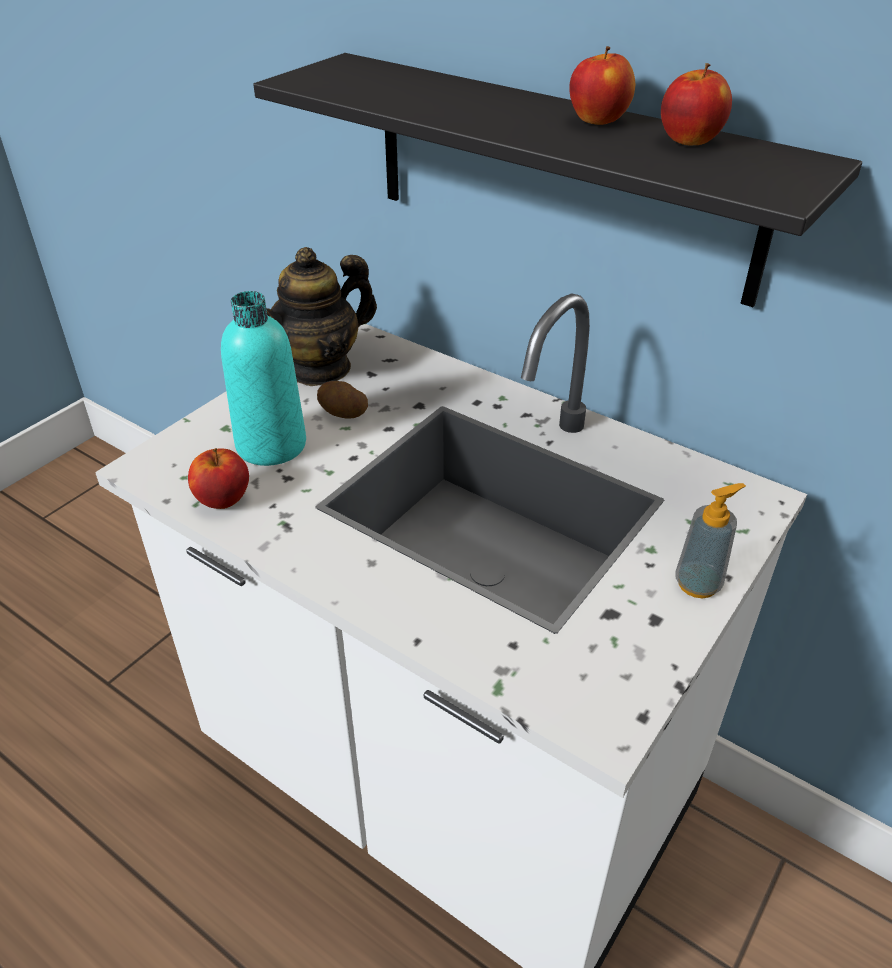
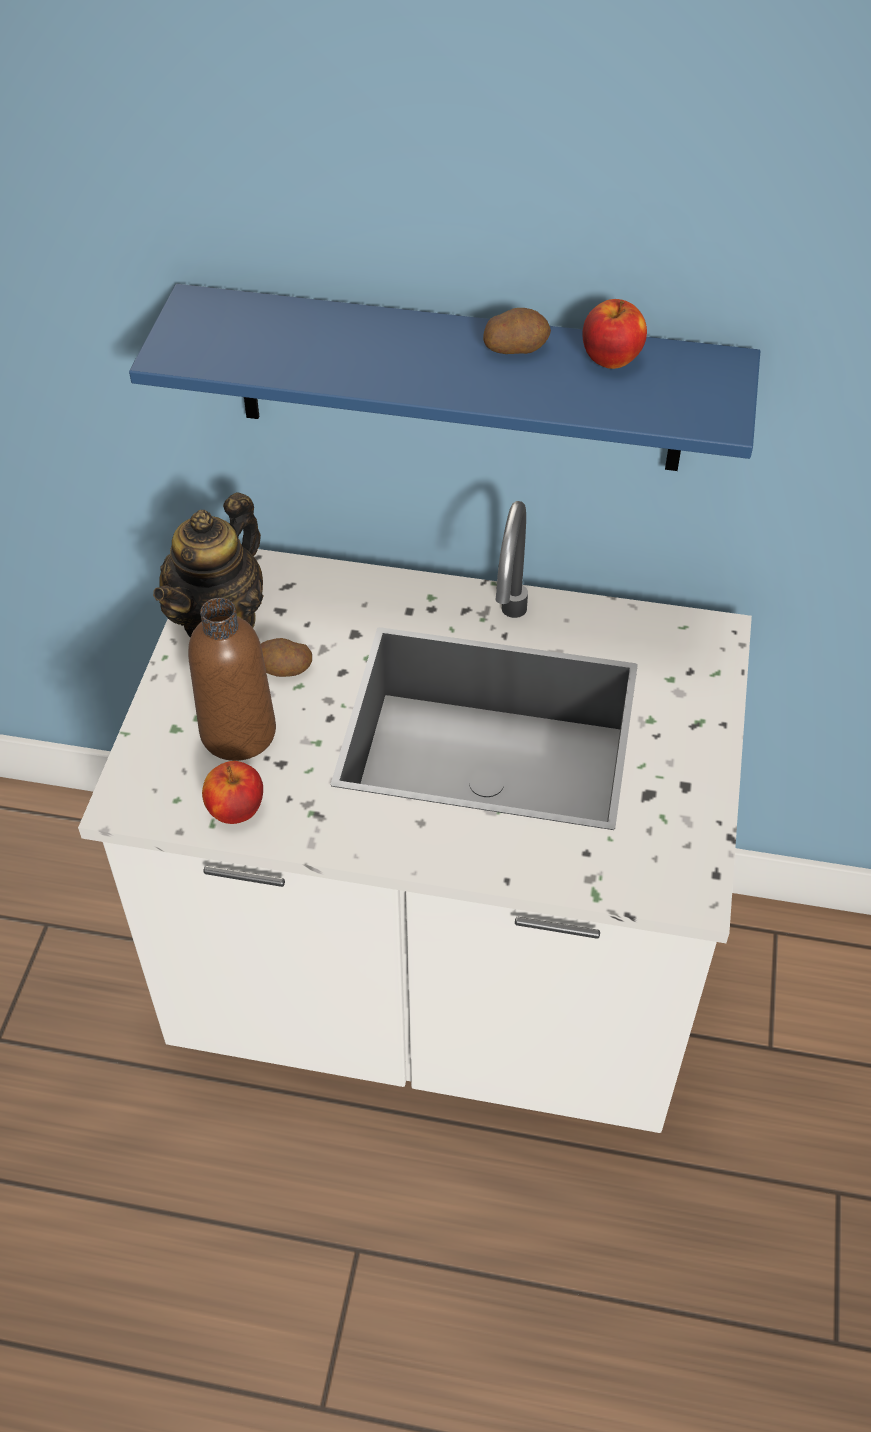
camera: 25 degrees left, 10 degrees up
(271, 445) = (238, 732): turquoise bottle -> brown bottle
(559, 175) = (459, 380): black shelf -> blue shelf
(598, 120) = (515, 348): apple -> potato
(698, 584) = (703, 740): soap dispenser -> none

